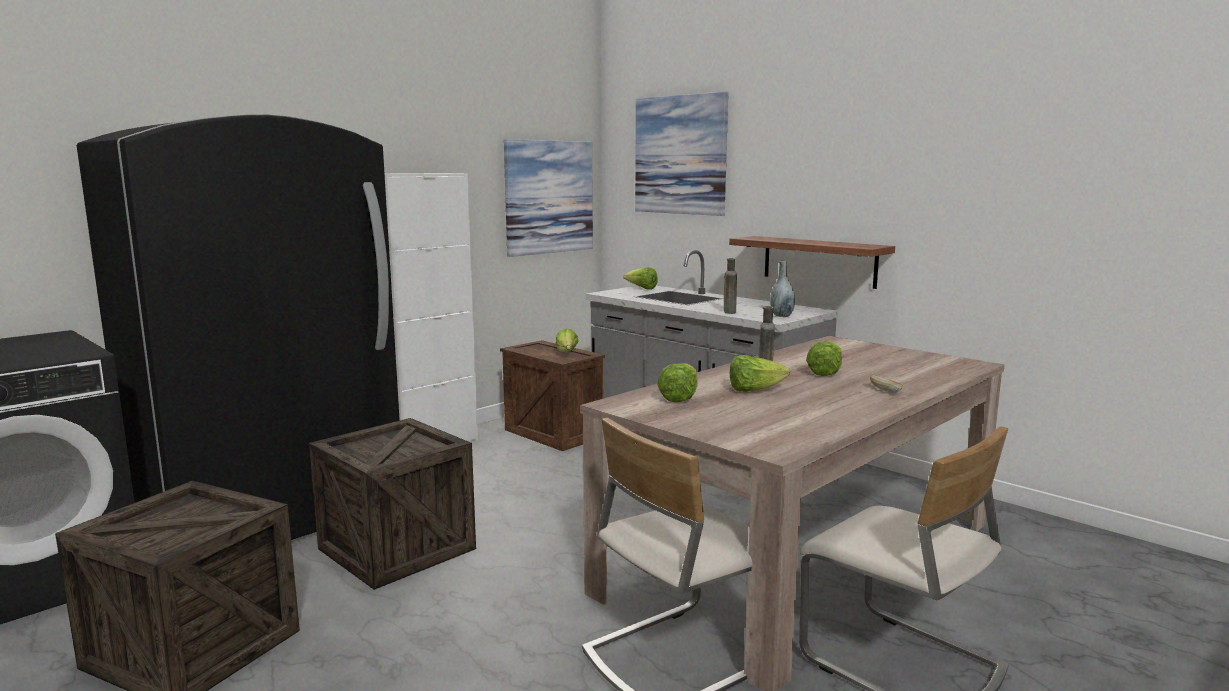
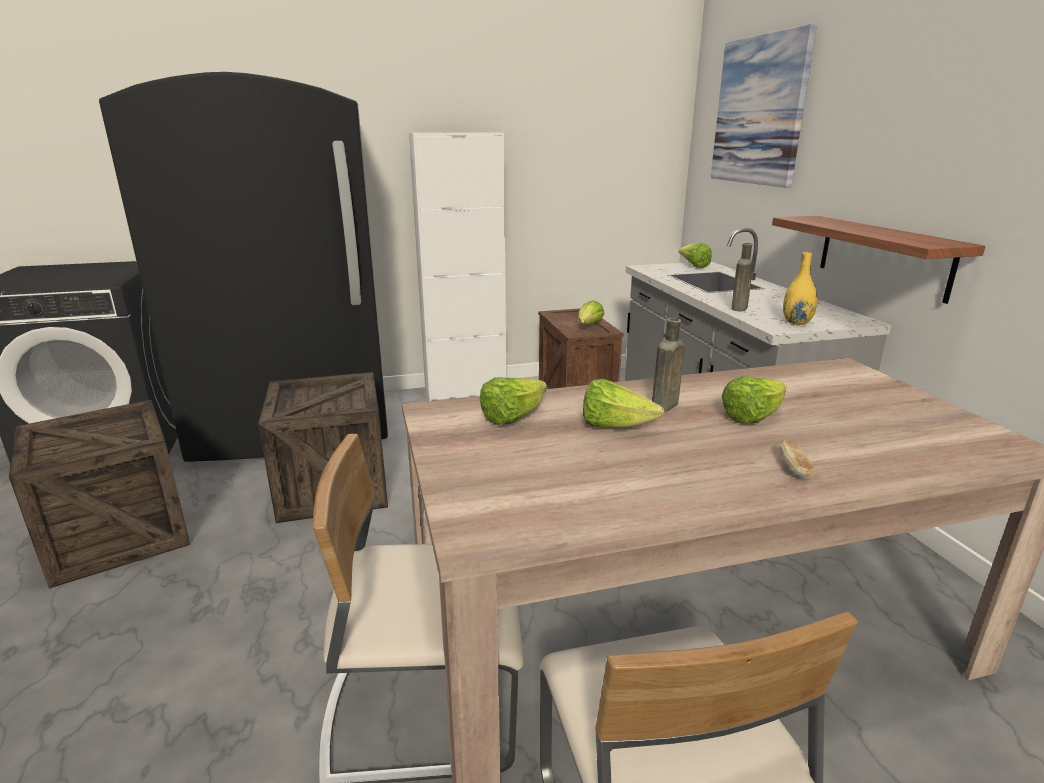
camera: 30 degrees right, 10 degrees up
(549, 197) = (619, 159): picture -> none
(781, 315) = (796, 322): grey vase -> yellow vase

